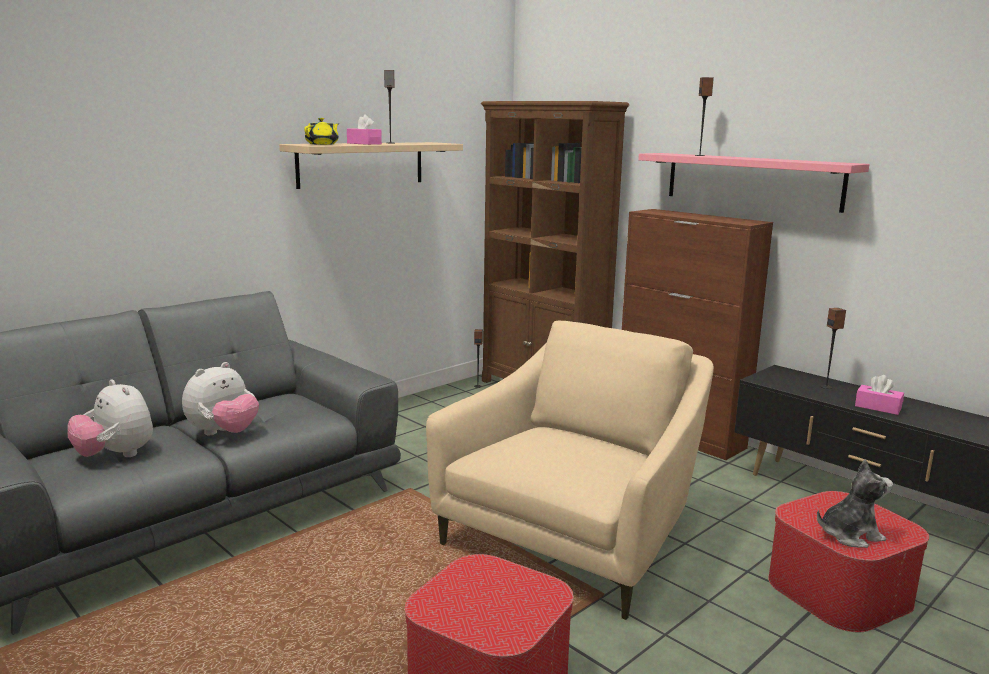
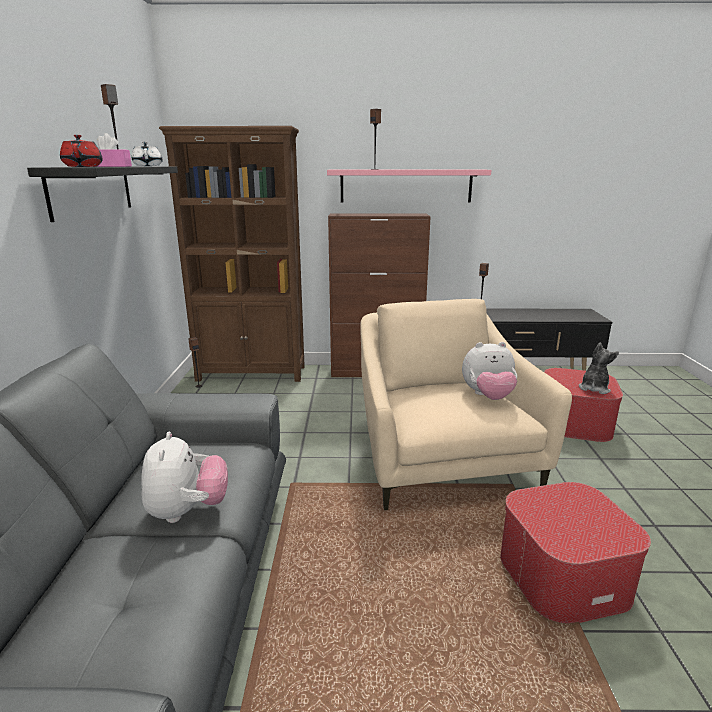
camera: 45 degrees left, 5 degrees up
(116, 455) = (114, 605): plush toy -> plush toy (488, 396)
(322, 144) = (83, 166): yellow teapot -> red teapot
(361, 164) = (92, 190): beige shelf -> black shelf
(435, 142) = (148, 166): none -> white teapot
(878, 407) = (519, 317): pink tissue box -> none

